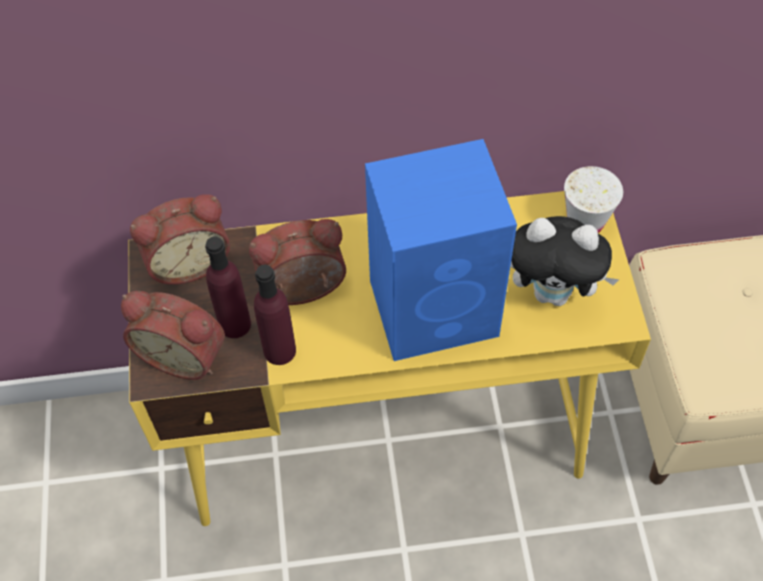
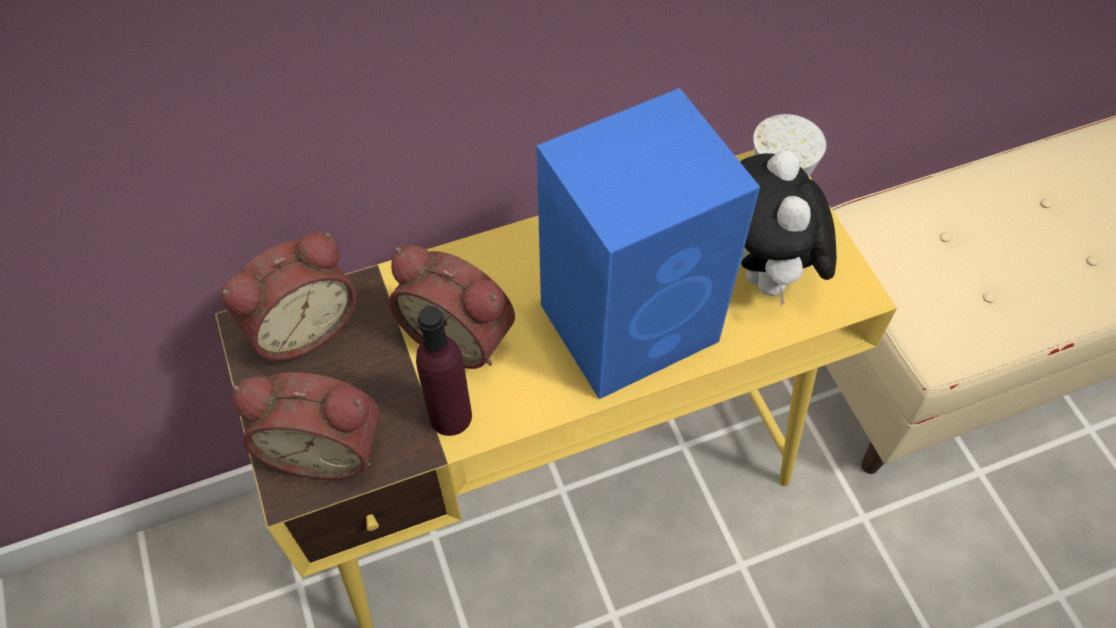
camera: 15 degrees left, 0 degrees up
(235, 324) = (383, 394): purple bottle -> none
(303, 291) = (460, 334): alarm clock -> alarm clock turned 120 degrees counterclockwise
(554, 292) = (767, 275): plush toy -> plush toy turned 90 degrees clockwise

